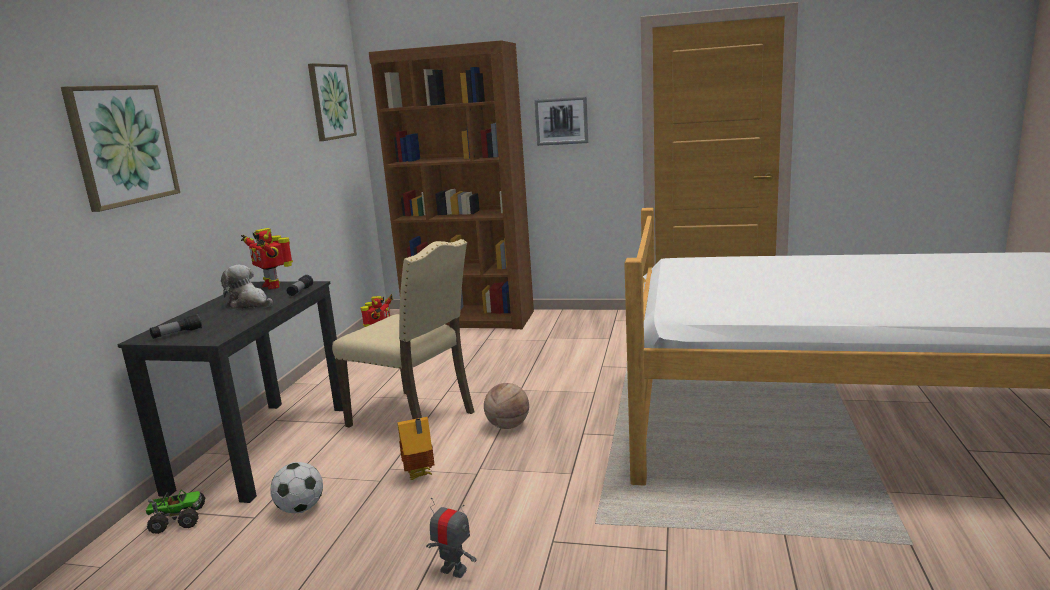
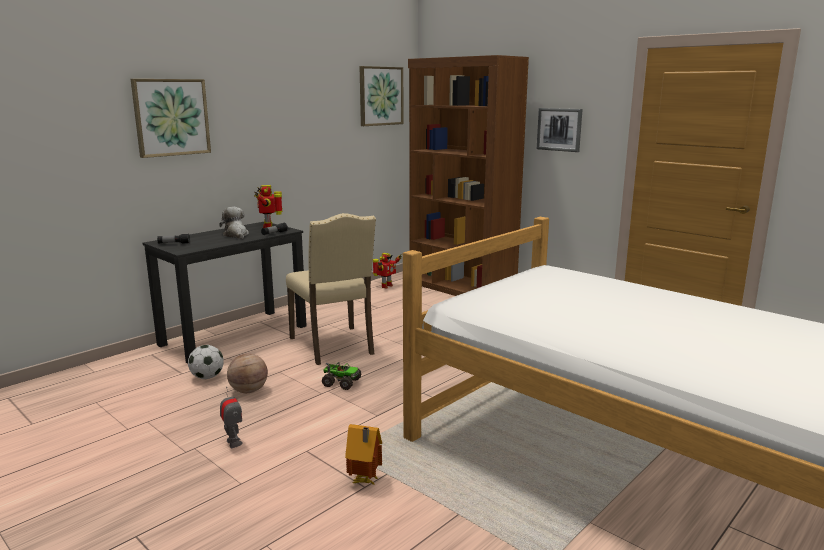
camera: 30 degrees right, 0 degrees up
(177, 519) = (149, 361): toy truck -> toy truck (341, 382)
(420, 476) = (289, 382): toy house -> toy house (364, 482)
(507, 426) = (381, 370): basketball -> basketball (248, 391)

